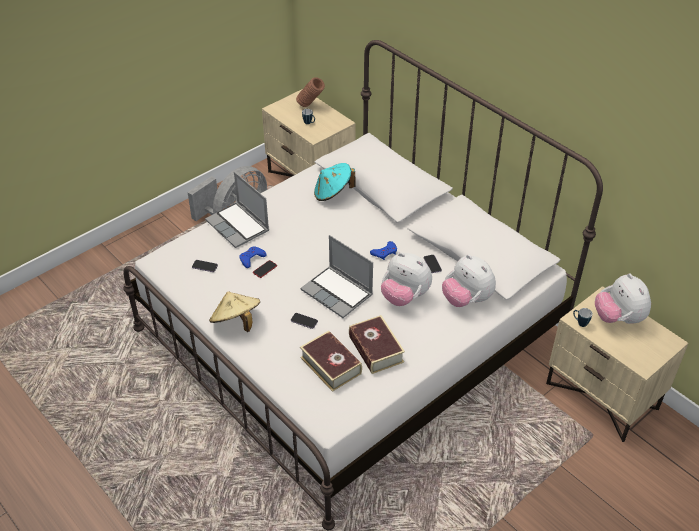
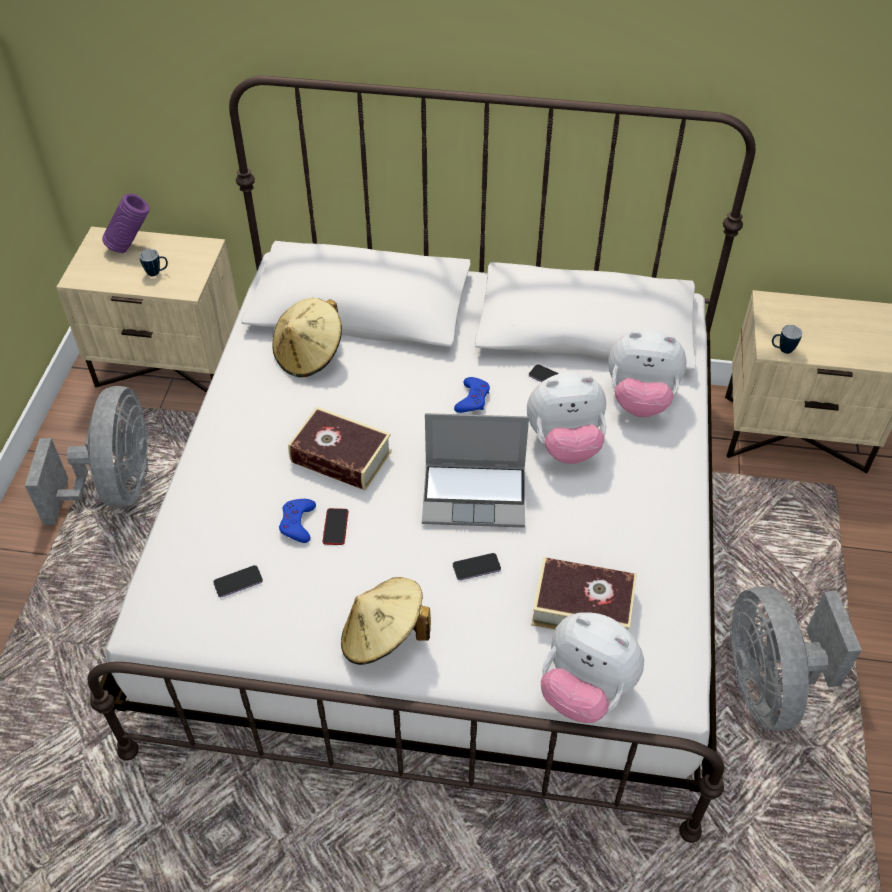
camera: 40 degrees left, 5 degrees up
(238, 226) = (222, 485): laptop -> none
(311, 106) = (132, 246): brown vase -> purple vase
(333, 193) = (309, 355): turquoise hat -> beige hat
(376, 349) = (612, 542): book -> book (341, 457)
(440, 496) = (768, 685): none -> grey fan
(618, 318) = (811, 319): plush toy -> plush toy (585, 690)

